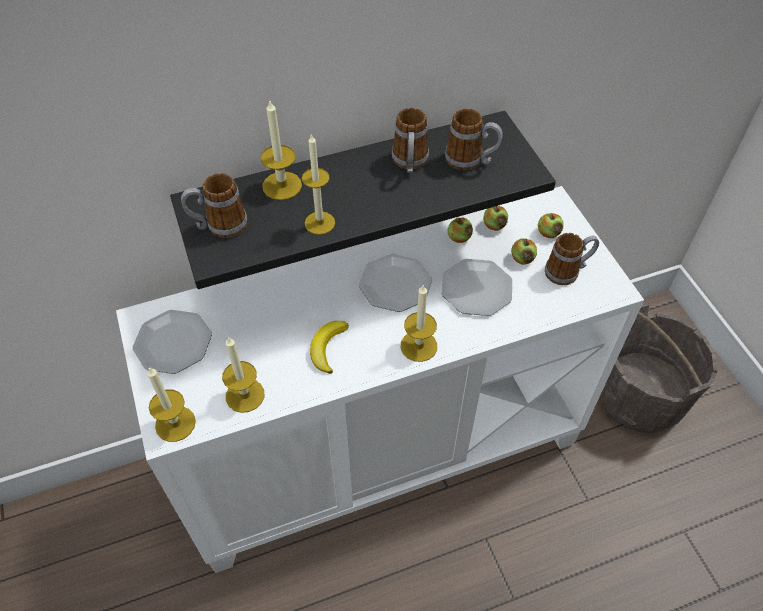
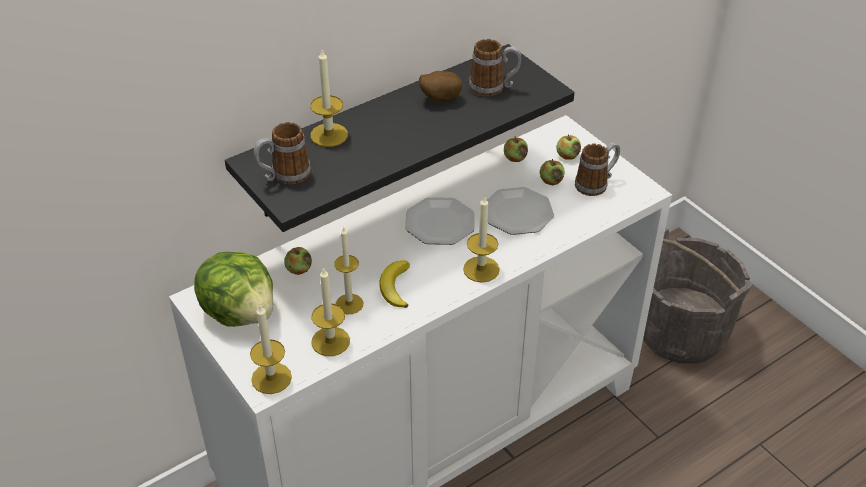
camera: 15 degrees left, 10 degrees down
(173, 342) = (240, 312): plate -> lettuce
(319, 223) = (377, 158): candle -> candle (349, 304)
(410, 163) = (439, 98): mug -> potato
(459, 237) = (486, 174): apple -> apple (299, 269)

